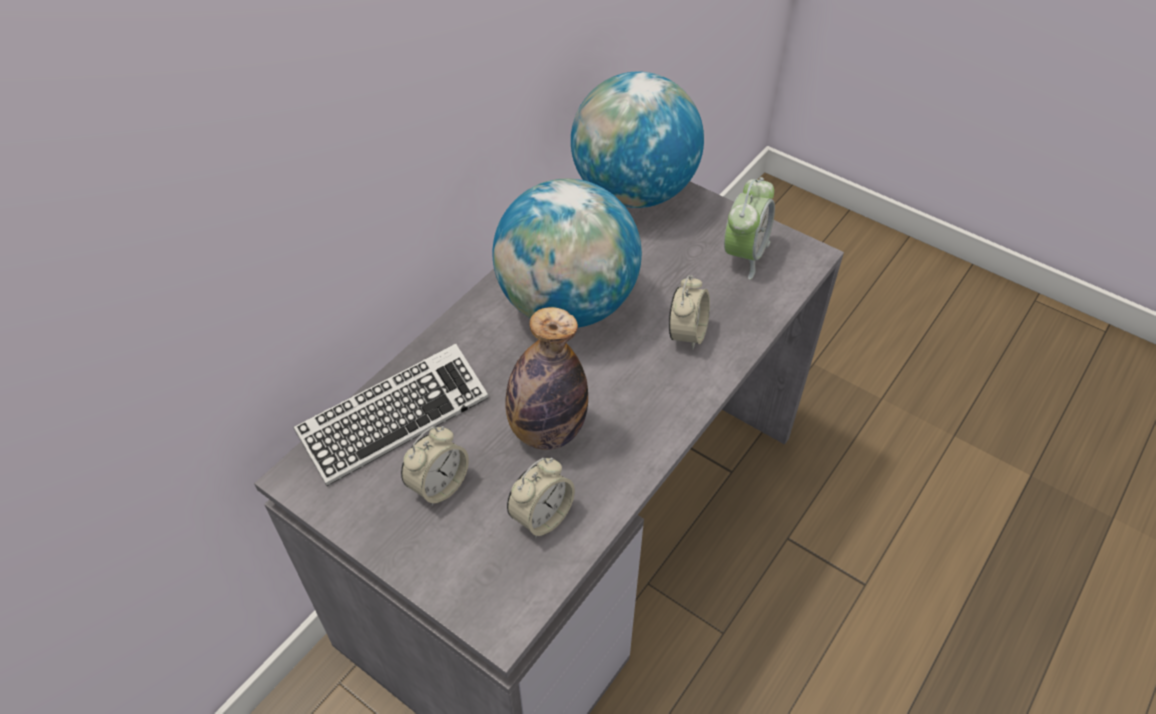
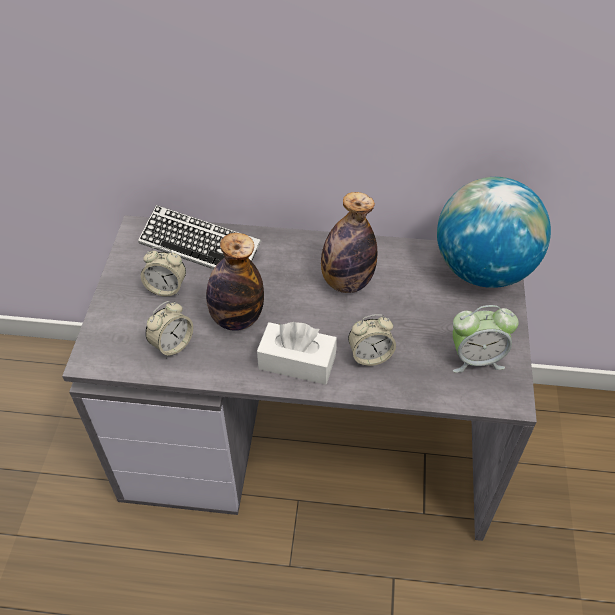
camera: 60 degrees right, 0 degrees up
(541, 516) = (172, 344): alarm clock -> alarm clock turned 60 degrees counterclockwise
(567, 304) = (346, 282): globe -> bottle
(654, 401) = (297, 362): none -> white tissue box

